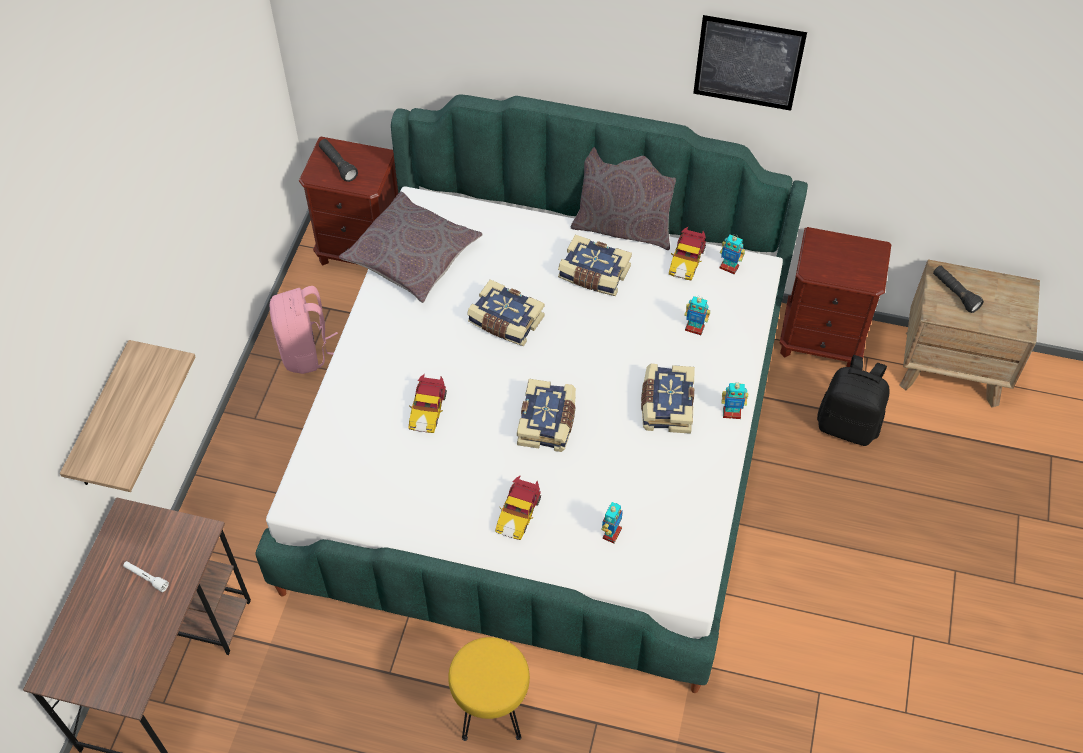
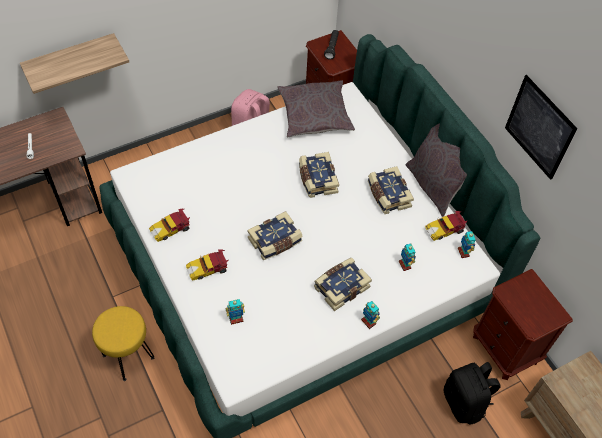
camera: 45 degrees right, 0 degrees up
(427, 410) = (231, 187): toy car -> toy car (171, 229)
(954, 293) = (582, 382): black flashlight -> none

